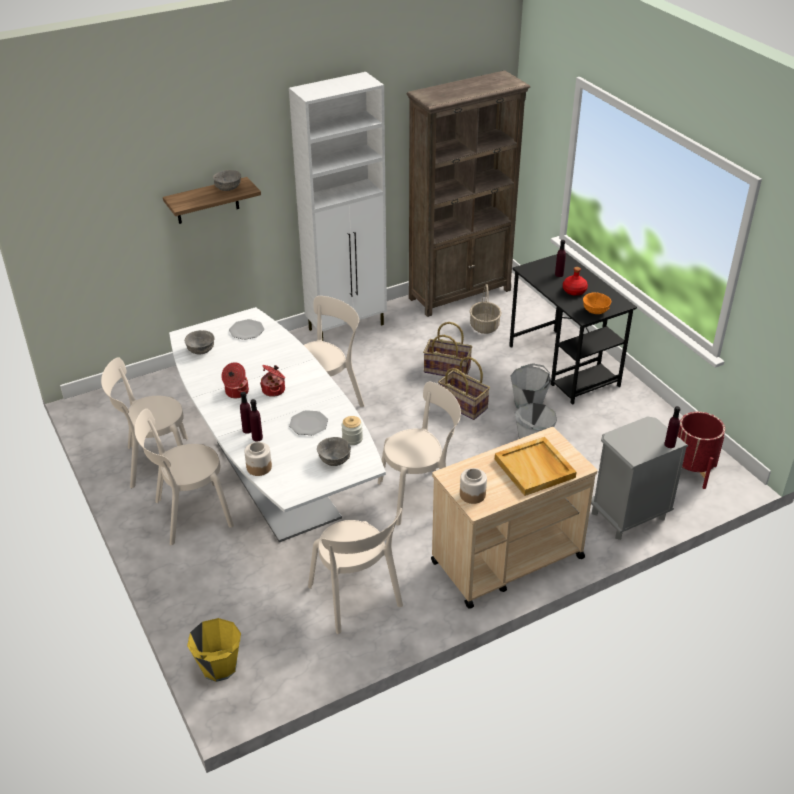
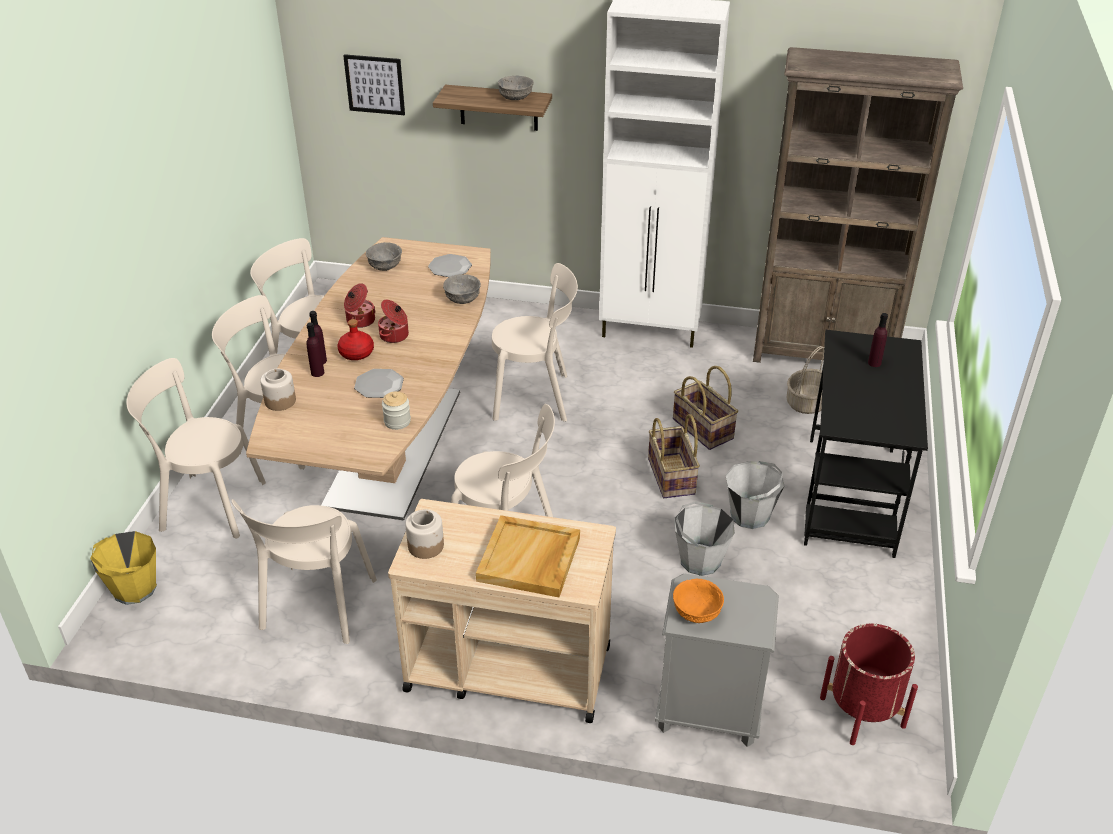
camera: 40 degrees right, 0 degrees up
(103, 216) = (374, 84): none -> picture
(197, 586) = (208, 505): none -> beige chair
(277, 479) = (394, 447): white dining table -> brown dining table
(335, 459) = (353, 432): grey bowl -> grey bowl (463, 299)
(574, 290) = (867, 390): red bottle -> red bottle (356, 353)
(595, 311) = (861, 426): orange bowl -> orange bowl (696, 612)
(669, 444) = (748, 634): purple bottle -> none

